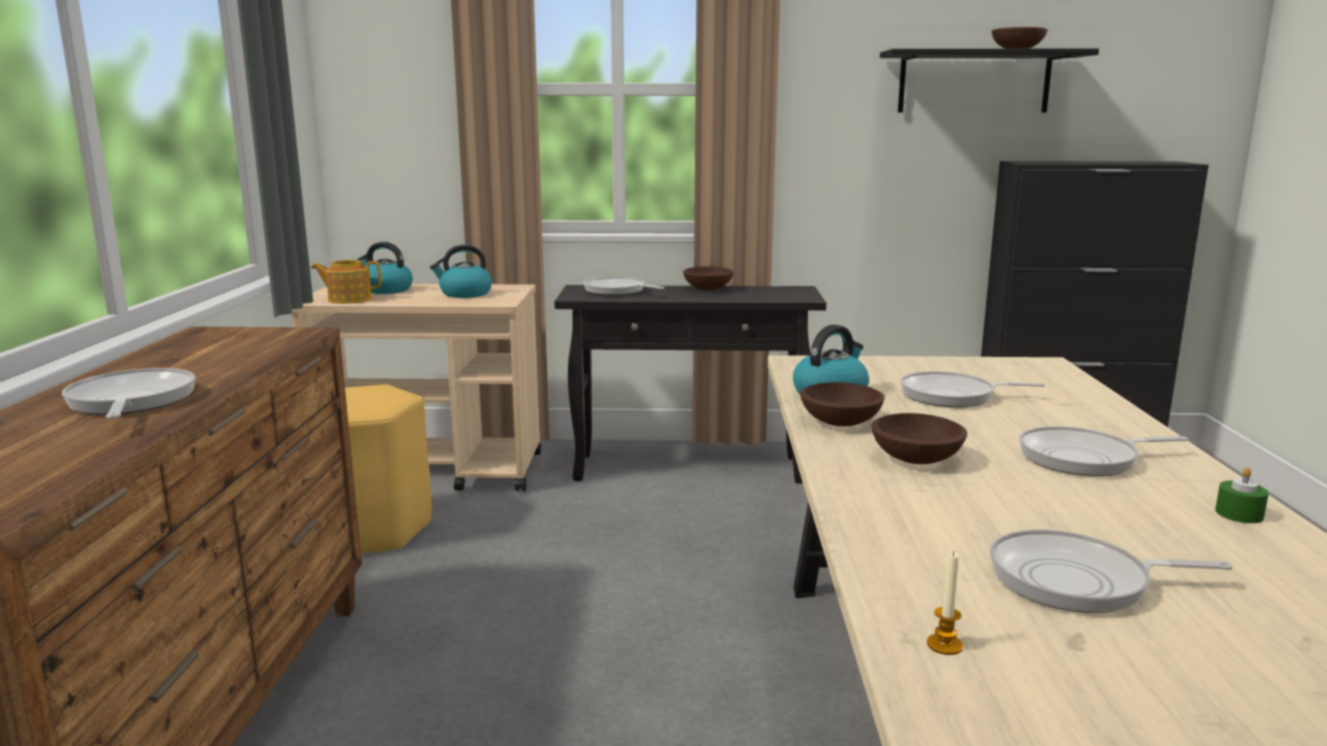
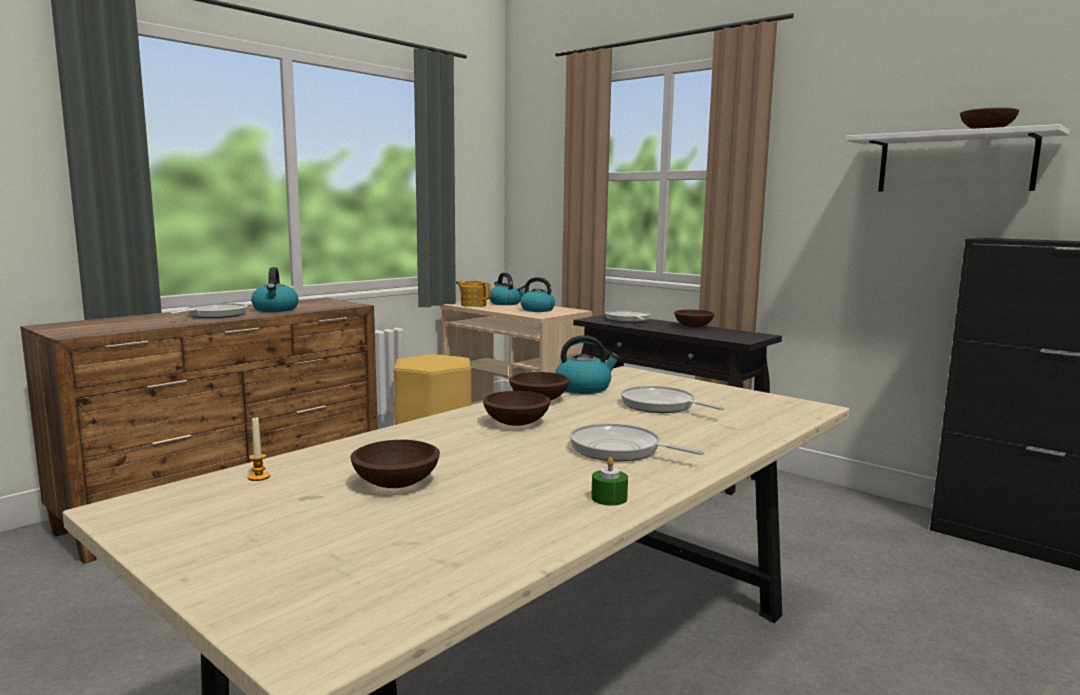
camera: 40 degrees right, 5 degrees down
(206, 366) = (275, 309): none -> kettle
(974, 82) = (955, 163): black shelf -> white shelf
(1078, 581) = (396, 484): frying pan -> brown bowl

